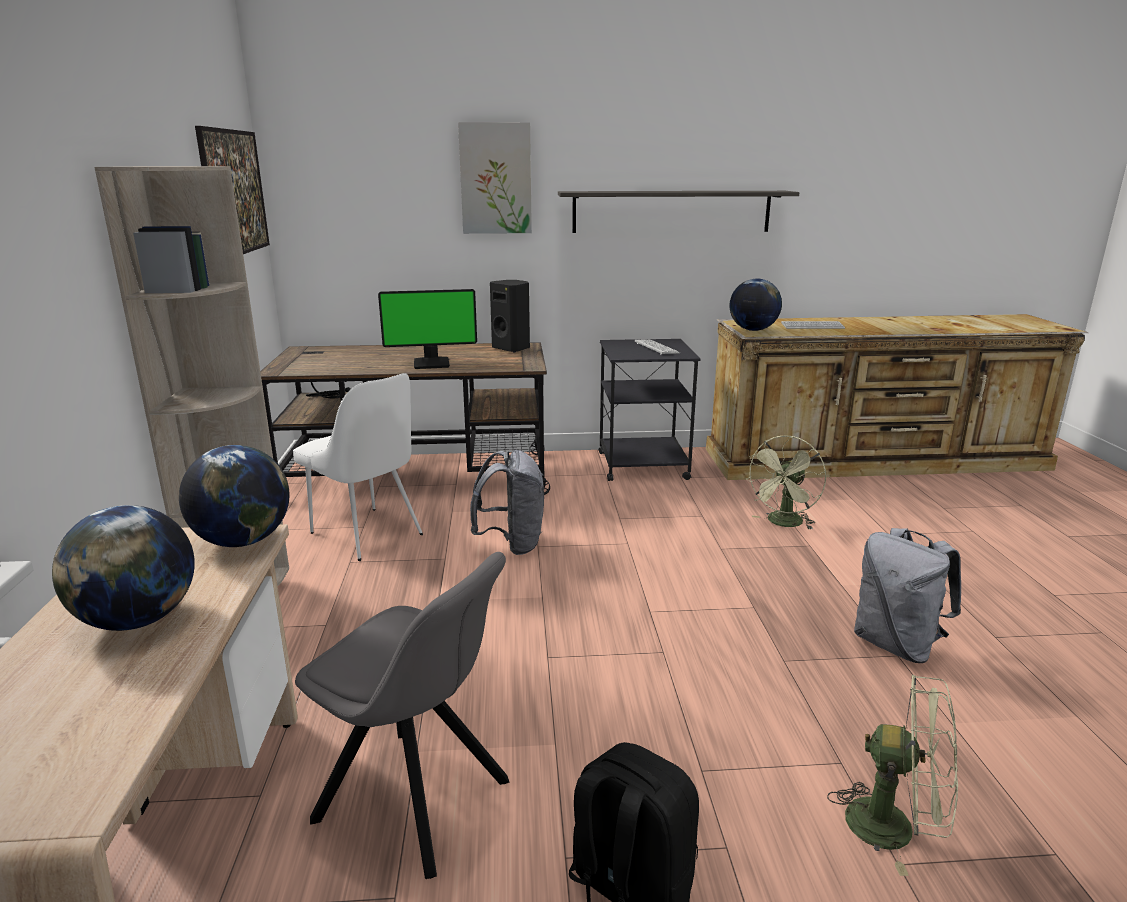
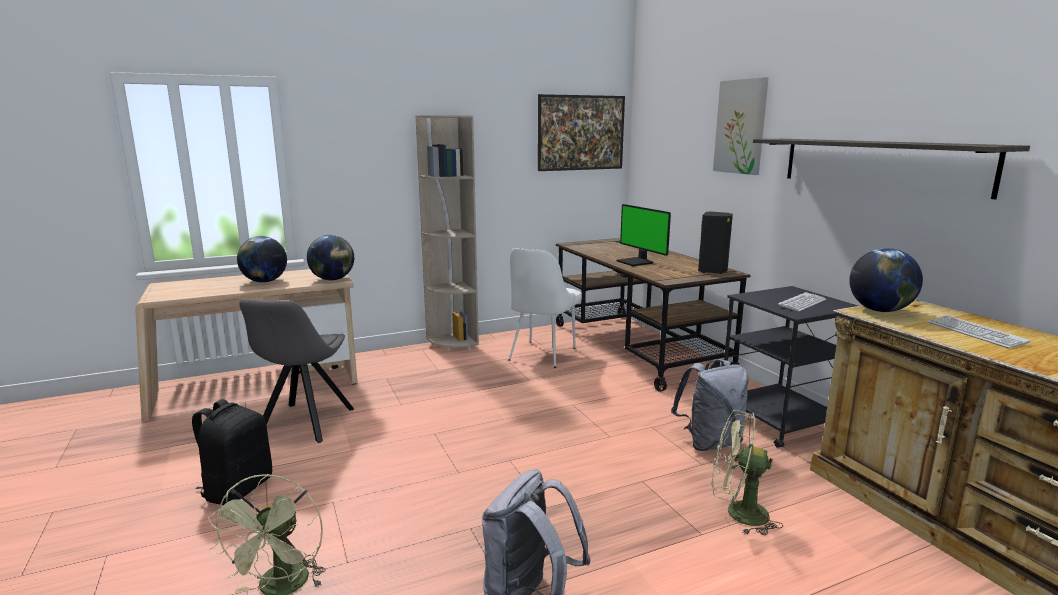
camera: 70 degrees right, 5 degrees down
(512, 544) = (568, 396): grey backpack -> grey backpack (710, 443)

